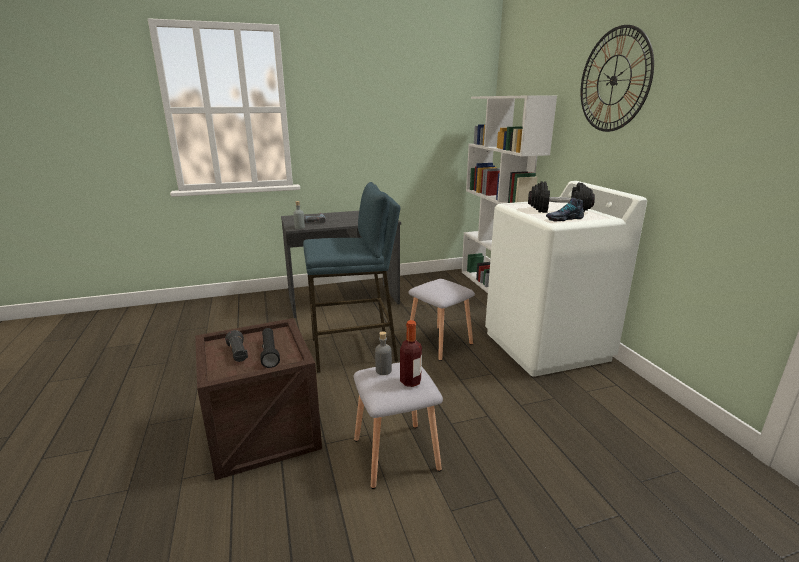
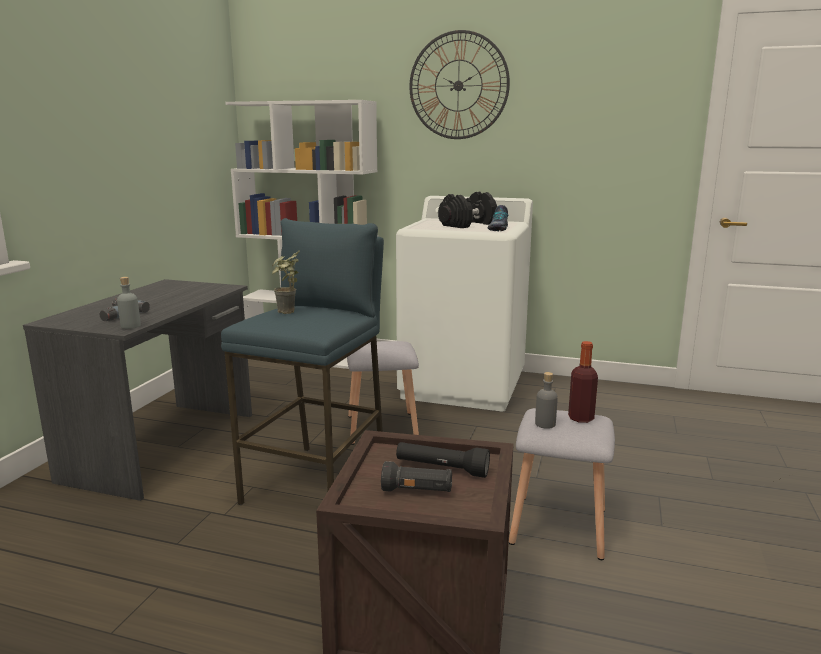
camera: 55 degrees left, 5 degrees down
(339, 240) = (286, 313): none -> potted plant

